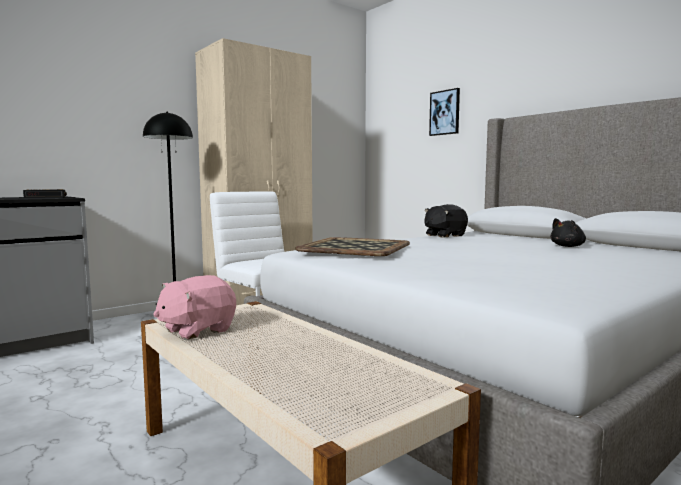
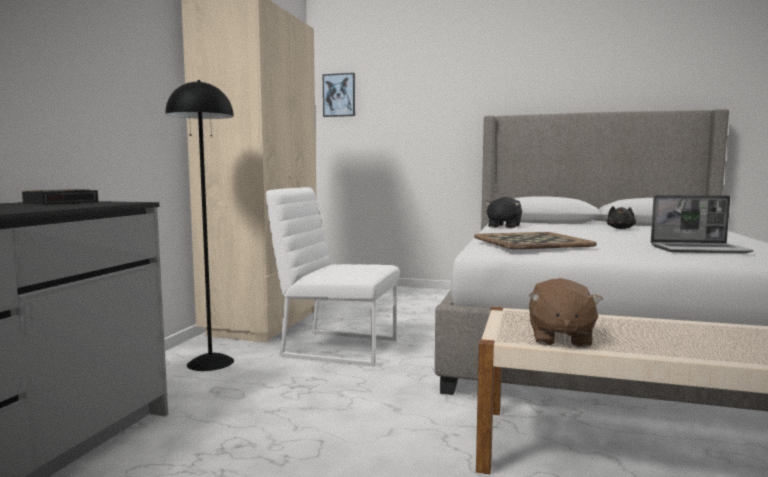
camera: 35 degrees left, 0 degrees up
(197, 330) = (559, 338): pink plush toy -> brown plush toy
(445, 112) = (419, 105): picture -> picture (339, 95)
(501, 272) = (699, 250): none -> laptop

